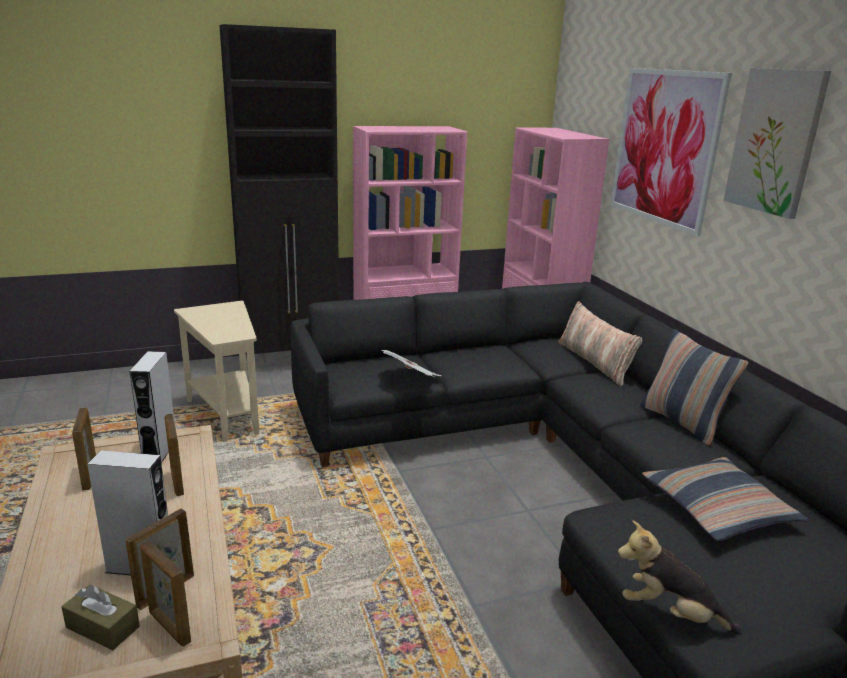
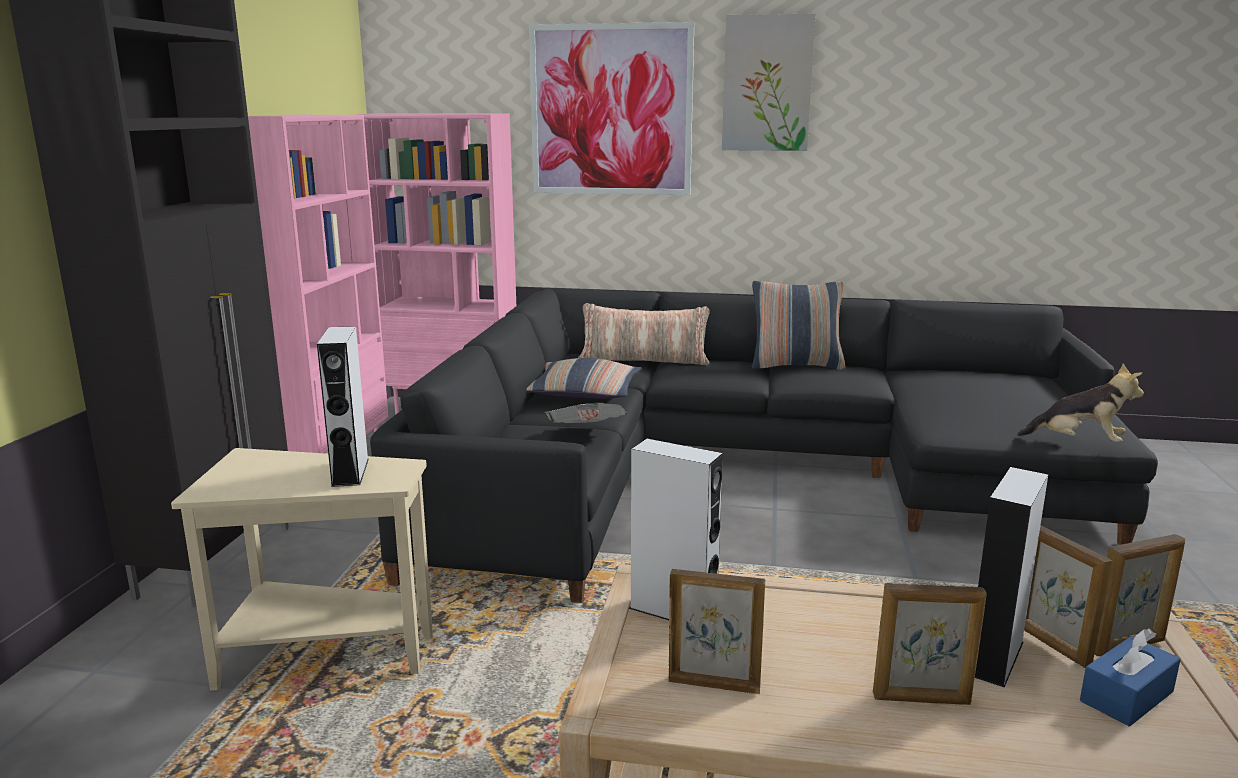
camera: 60 degrees left, 5 degrees down
(103, 627) = (1126, 696): brown tissue box -> blue tissue box
(177, 482) = (780, 609): picture frame -> picture frame (922, 700)
(227, 327) = (350, 472): none -> grey speaker
(670, 613) = (1078, 442): plush toy -> plush toy turned 120 degrees counterclockwise
(717, 510) = (946, 392): pillow -> pillow (584, 393)

